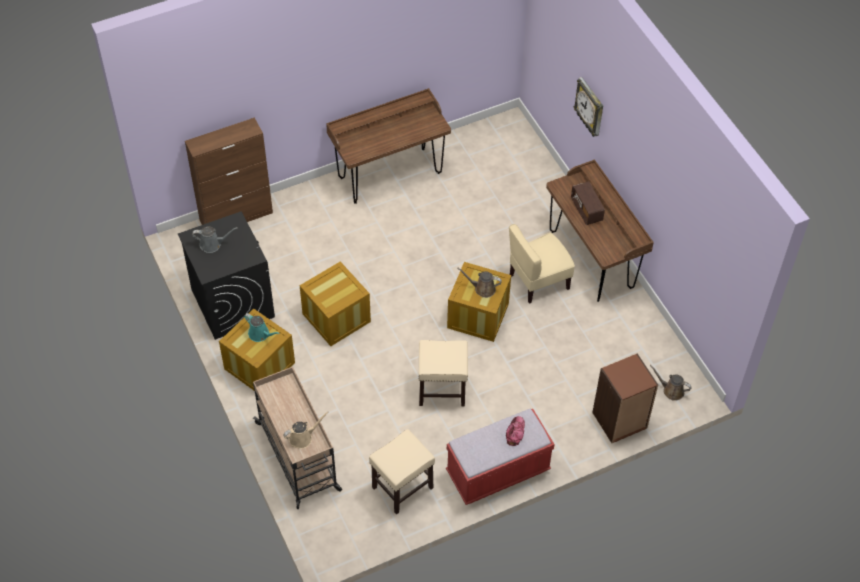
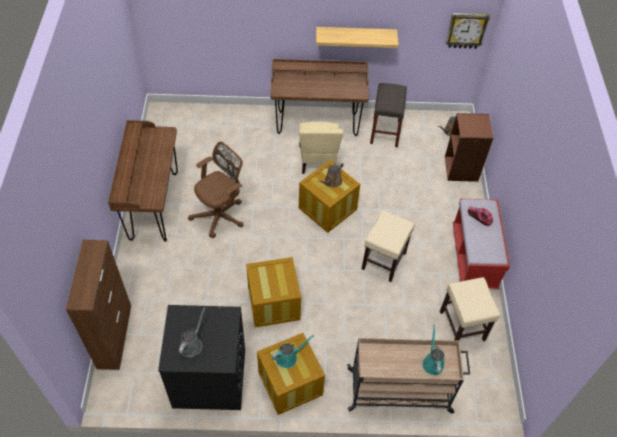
camera: 65 degrees left, 0 degrees up
(303, 438) = (432, 362): beige watering can -> turquoise watering can
(412, 231) = (221, 215): none -> brown office chair
(586, 210) = (311, 85): radio -> none
(590, 108) = (251, 23): wall clock -> wall clock (466, 30)
(625, 326) = (385, 131): none -> grey stool
(652, 204) = (355, 35): none -> shelf

